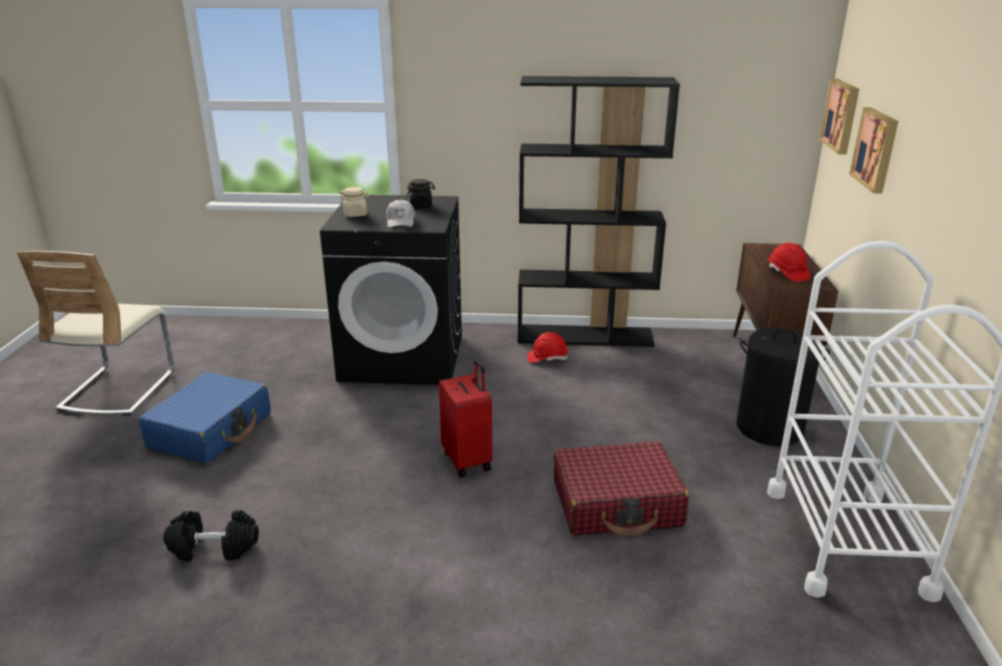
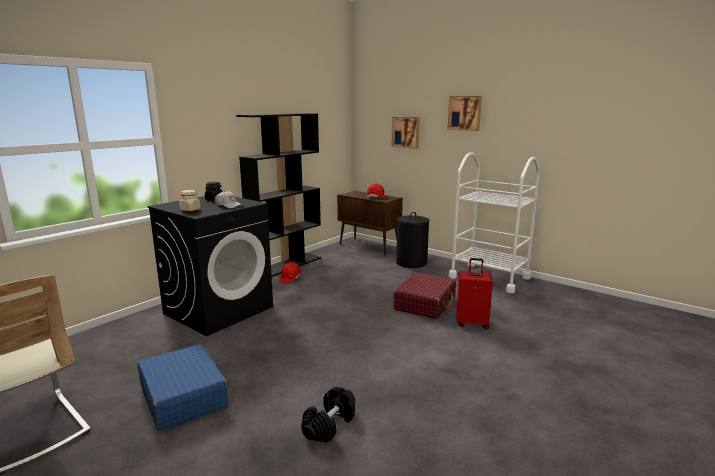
camera: 55 degrees left, 10 degrees down
(468, 460) = (349, 323): red suitcase -> red suitcase (472, 323)
(842, 115) = (368, 125): picture -> picture (465, 113)

